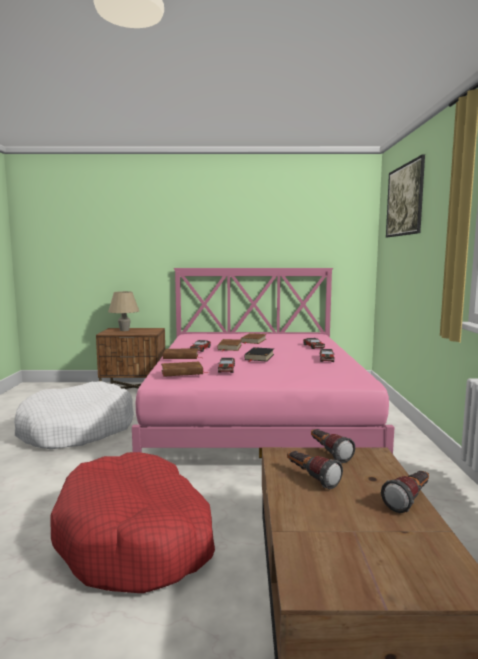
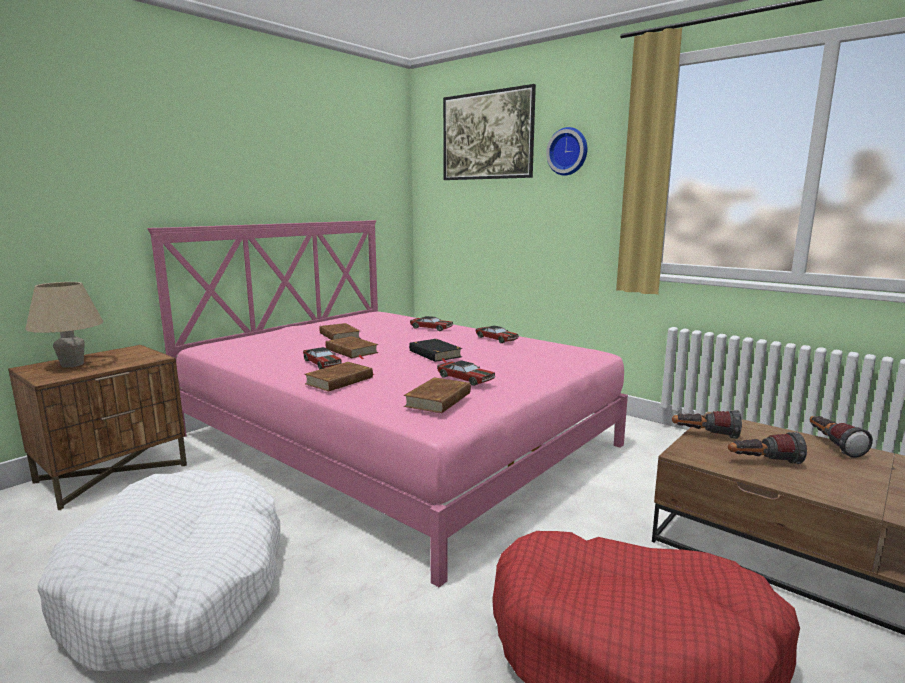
camera: 50 degrees left, 5 degrees up
(436, 209) = (568, 151): none -> wall clock

